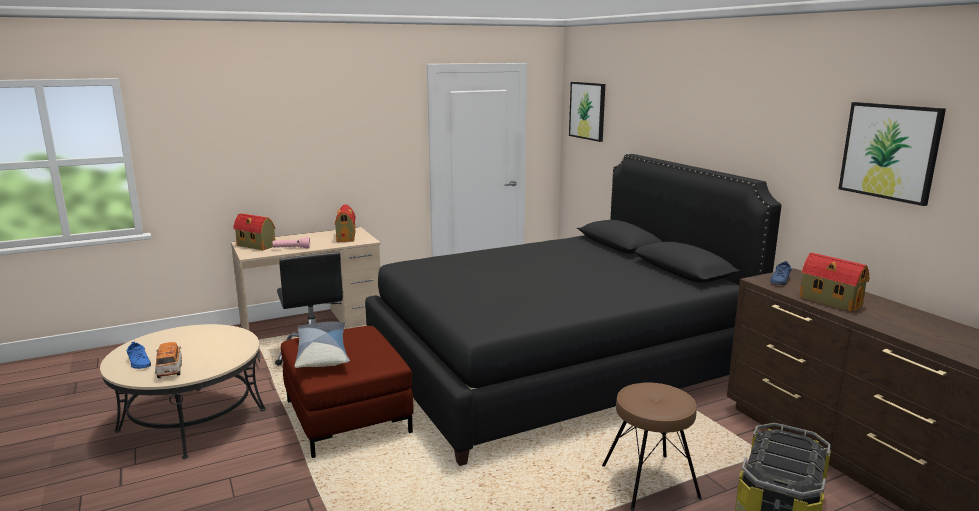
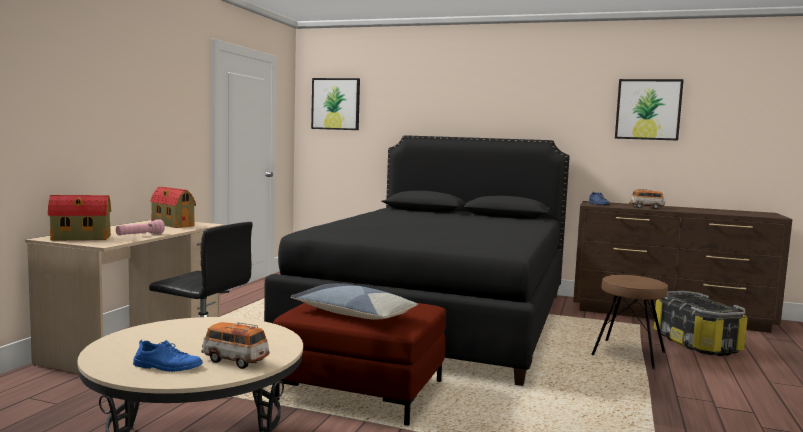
camera: 45 degrees left, 10 degrees down
(829, 301) = (646, 207): toy house -> toy car

